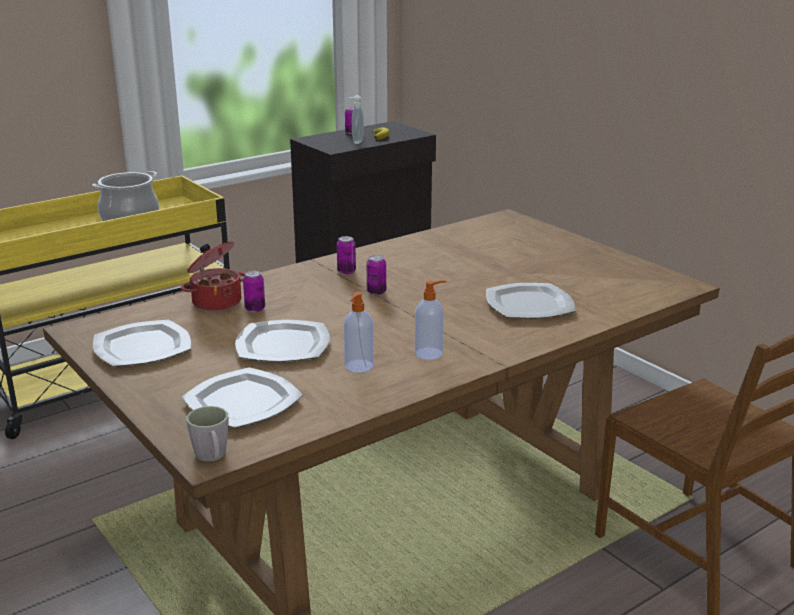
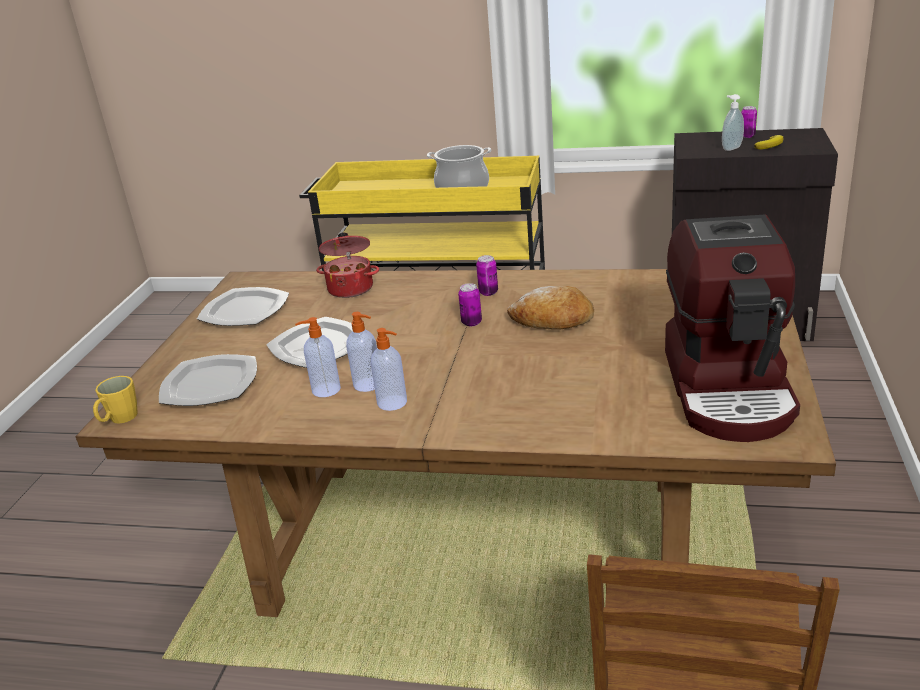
camera: 50 degrees right, 5 degrees up
(212, 457) = (119, 419): grey mug -> yellow mug
(255, 309) = (361, 305): can -> none
(385, 351) = (368, 384): none -> soap dispenser
(432, 273) = (552, 320): none -> bread
(529, 305) = (570, 391): plate -> none
(609, 273) = (730, 388): none -> coffee machine

